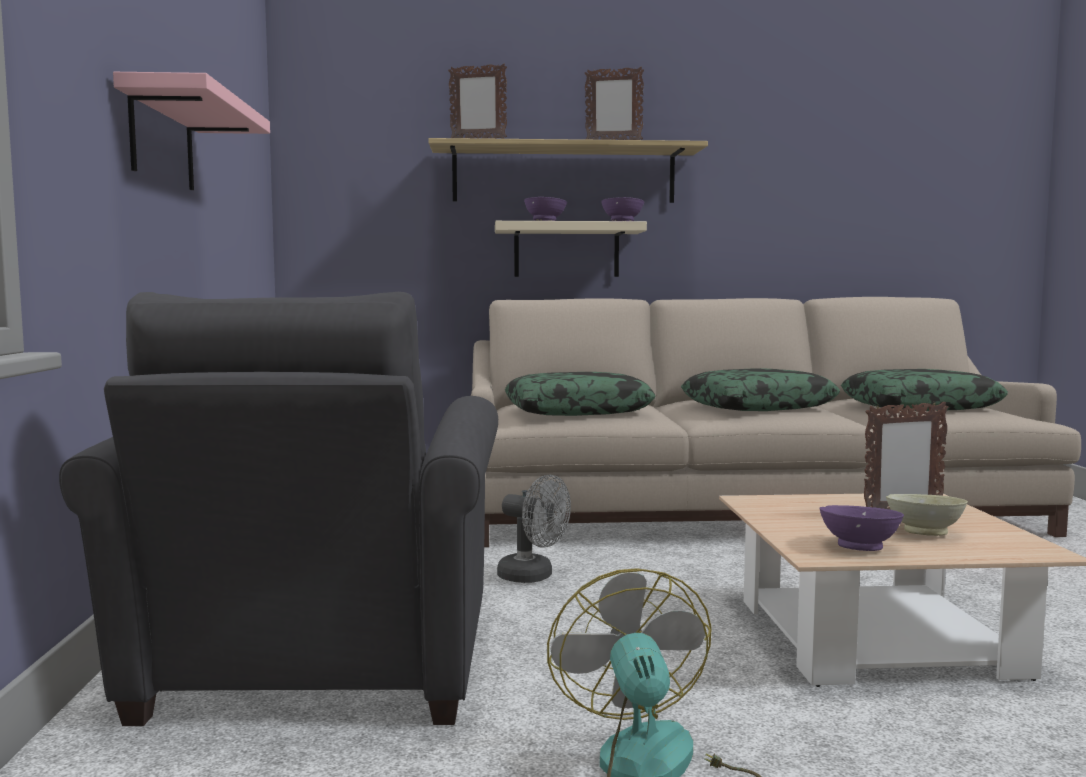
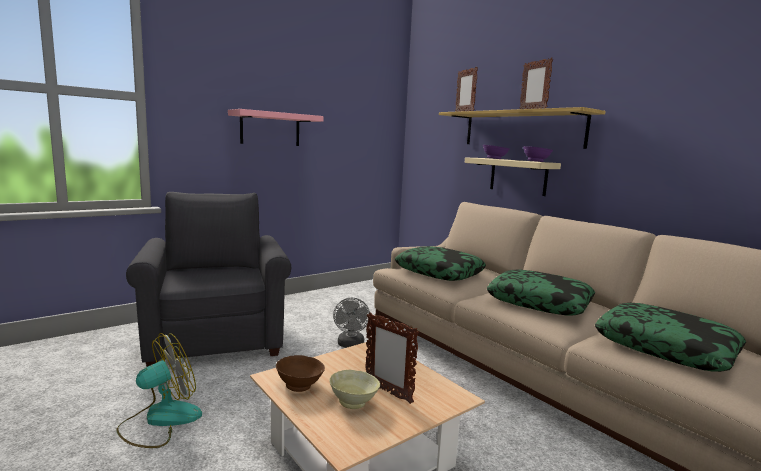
camera: 55 degrees right, 5 degrees up
(317, 671) = (216, 337): grey armchair -> grey armchair turned 105 degrees clockwise
(860, 547) = (300, 386): purple bowl -> brown bowl

